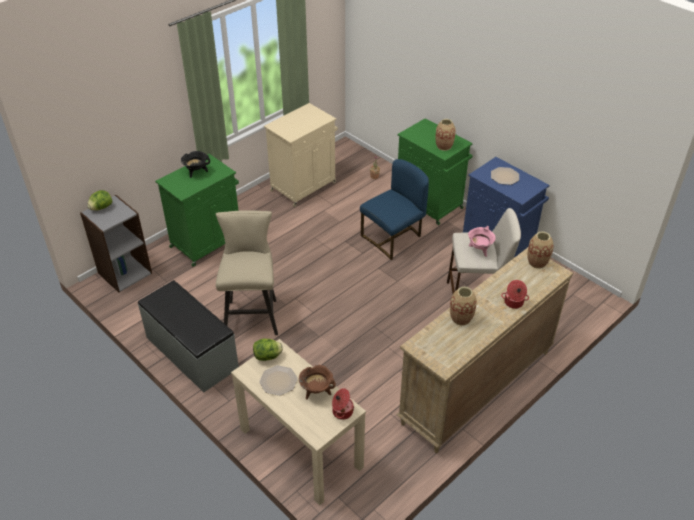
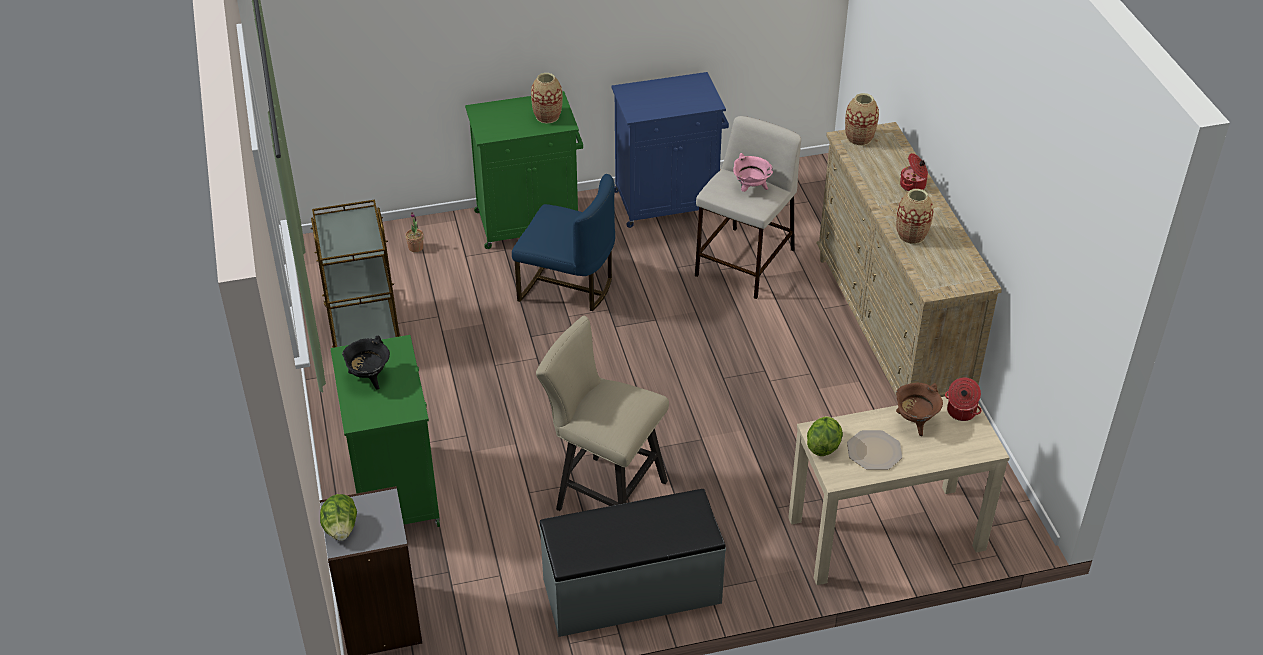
camera: 60 degrees left, 0 degrees up
(304, 186) = (363, 329): beige cabinet -> brown cart
(393, 238) = (567, 286): blue chair -> blue chair turned 120 degrees clockwise
(504, 176) = (659, 97): plate -> none

